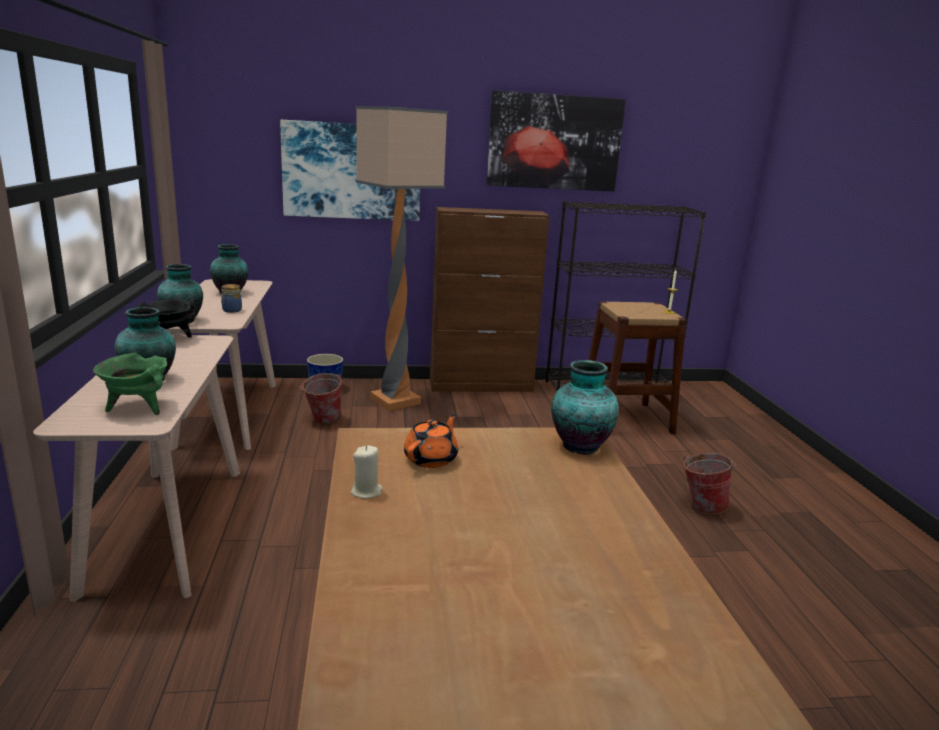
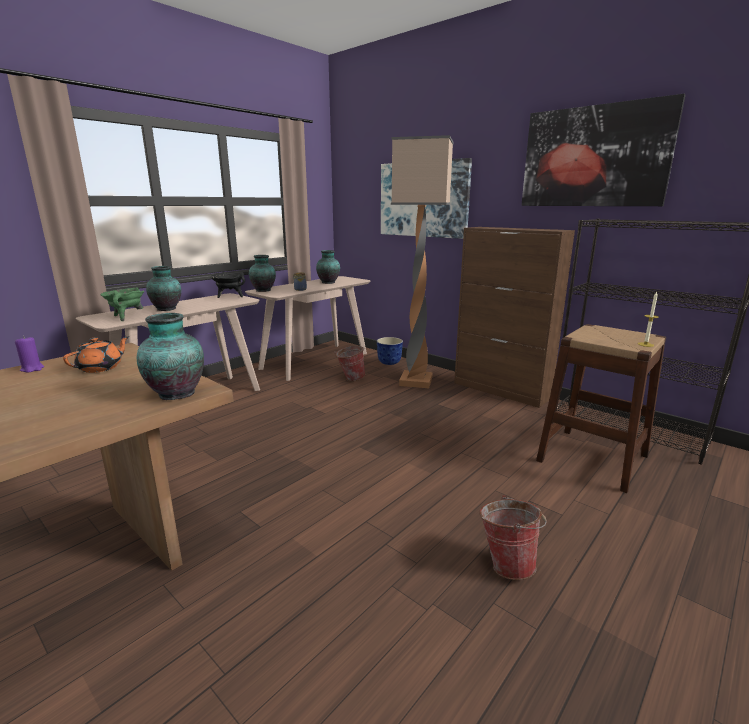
camera: 50 degrees right, 0 degrees up
(366, 492) = (32, 369): beige candle -> purple candle
(431, 459) = (101, 368): orange teapot -> orange teapot turned 45 degrees counterclockwise

